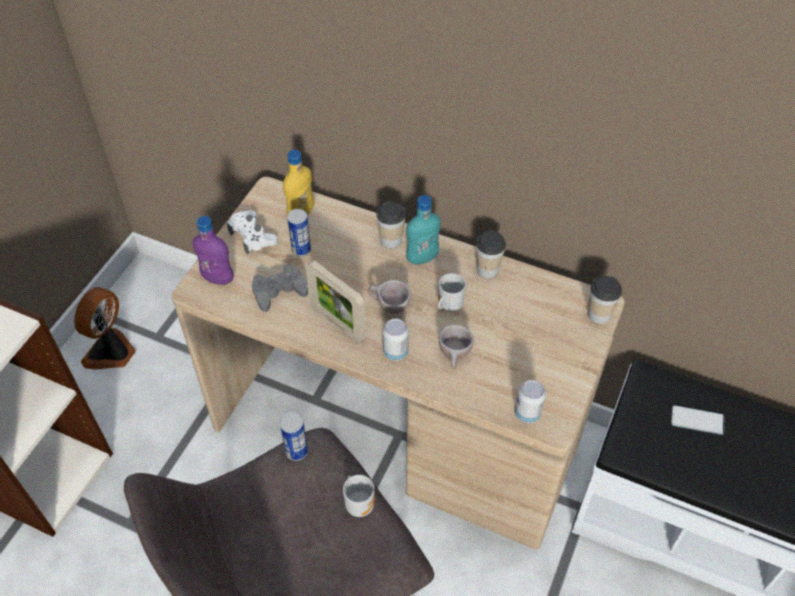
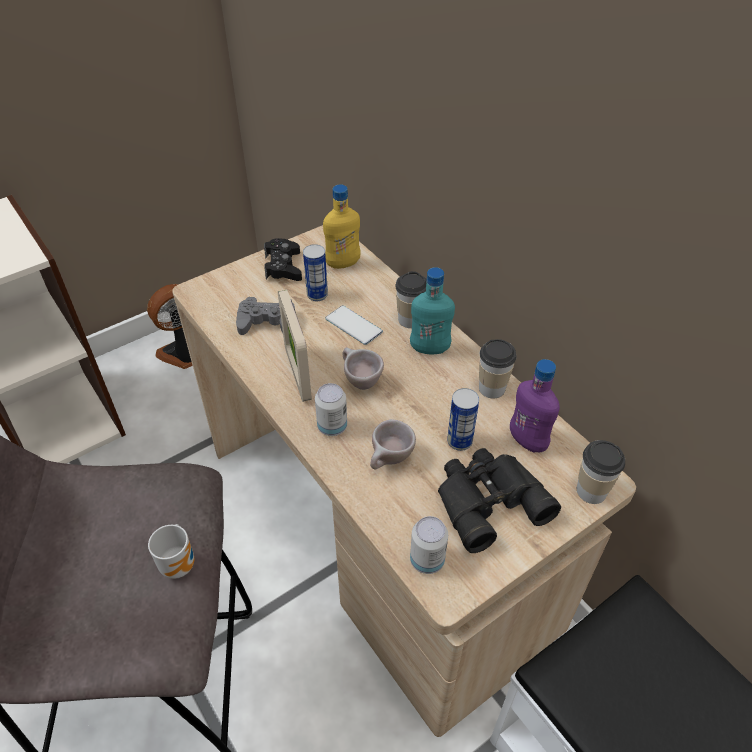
camera: 30 degrees right, 5 degrees down
(218, 278) = (224, 289): purple bottle -> purple bottle (527, 441)
(252, 236) = (283, 266): white game controller -> black game controller
(296, 451) = (162, 477): can -> can (459, 441)
(448, 306) = (422, 405): mug -> none
(538, 353) = (487, 500): none -> black binoculars
(697, 420) = (676, 688): phone -> phone (353, 325)

